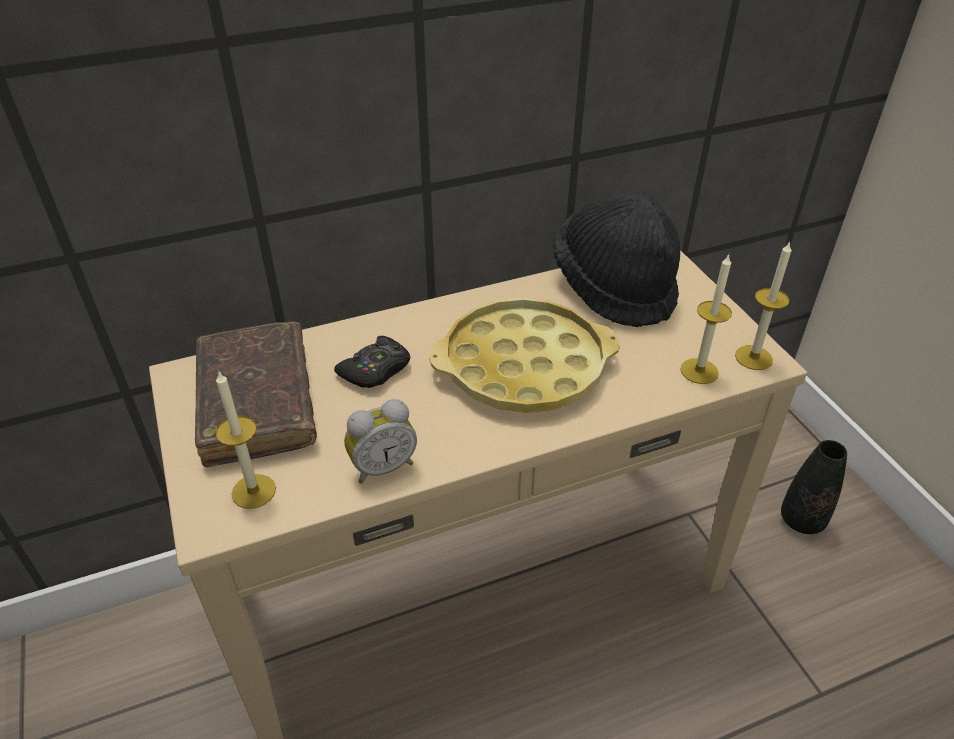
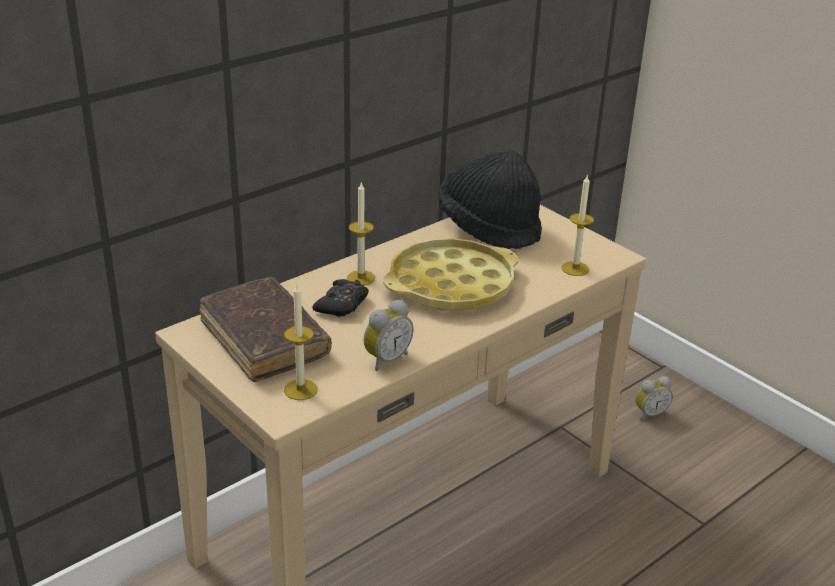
camera: 20 degrees left, 10 degrees down
(753, 357) = (607, 255): candle -> candle (361, 278)
(801, 520) = (649, 414): black vase -> alarm clock

